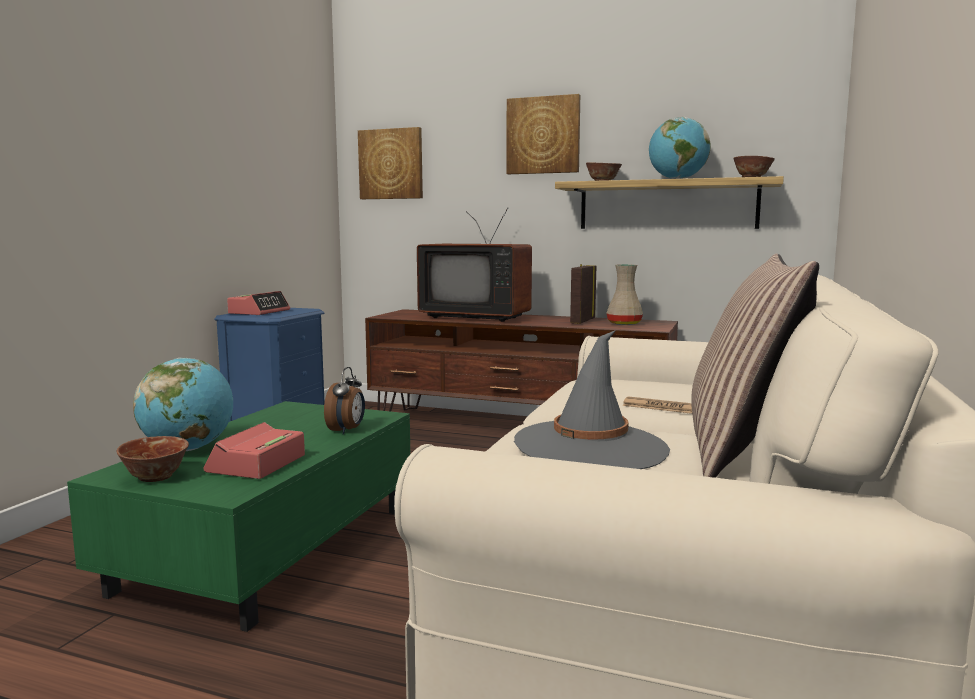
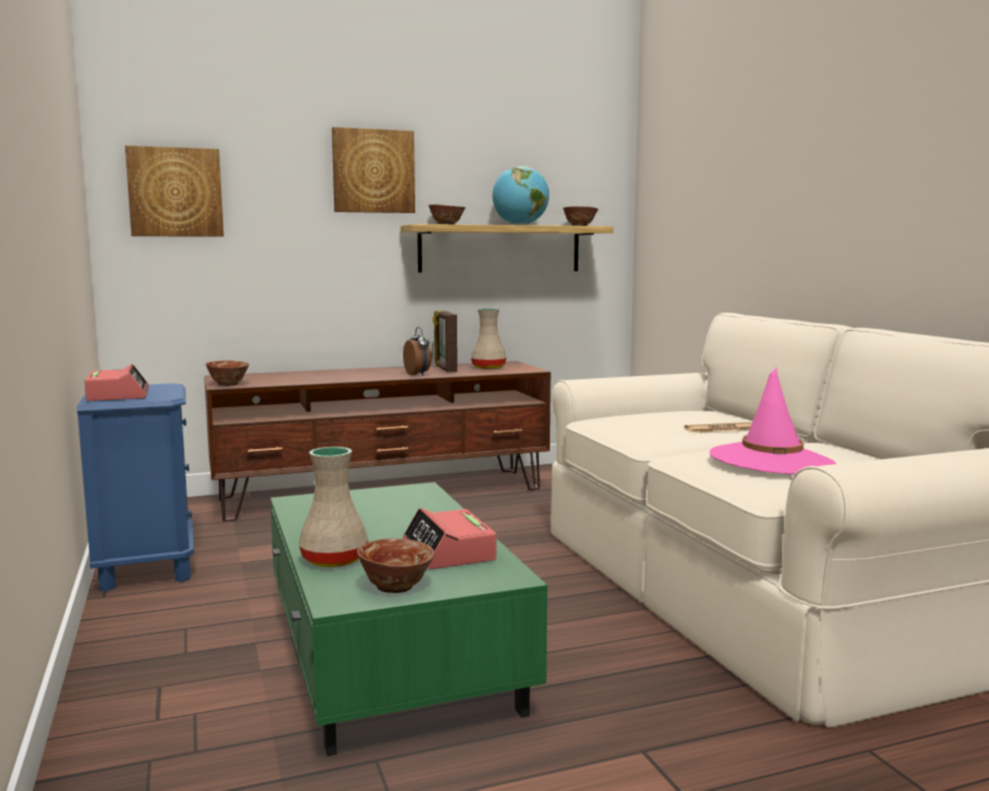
camera: 40 degrees left, 0 degrees up
(188, 449) = (334, 559): globe -> beige vase
(347, 430) = (431, 507): alarm clock -> alarm clock (418, 374)
(390, 316) = (228, 384): none -> bowl
(477, 317) = (329, 375): television -> none
(591, 446) = (771, 461): grey hat -> pink hat
(740, 450) = (833, 446): pillow -> none

